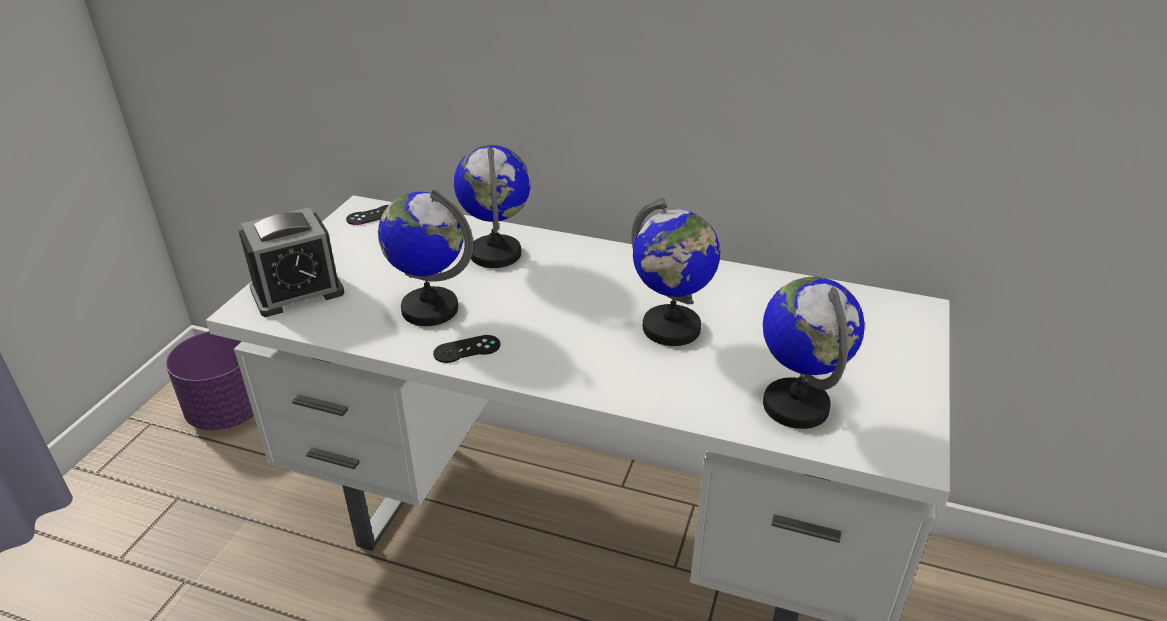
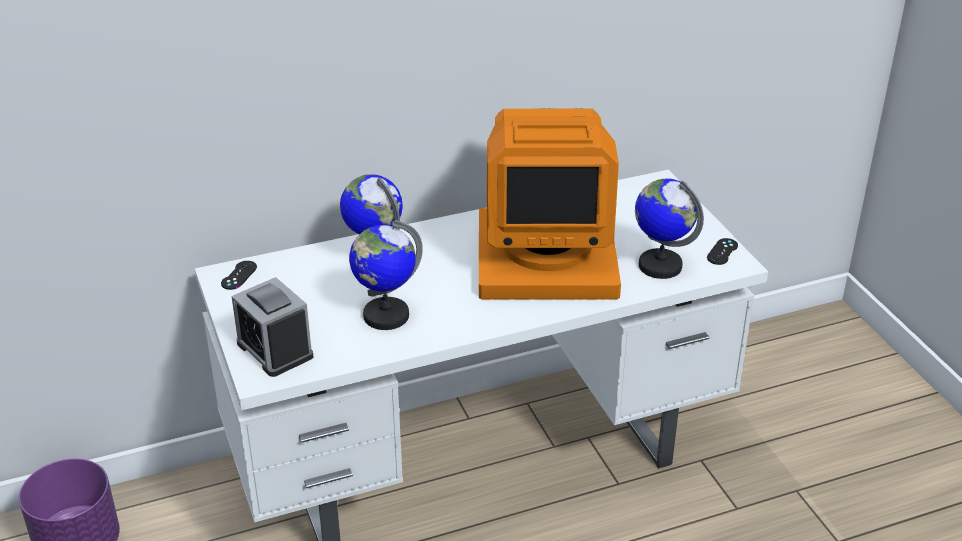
camera: 40 degrees left, 0 degrees up
(297, 291) = (275, 350): alarm clock -> alarm clock turned 120 degrees clockwise
(467, 349) = (447, 326): black game controller -> black game controller (722, 252)
(671, 329) = (546, 256): globe -> monitor

